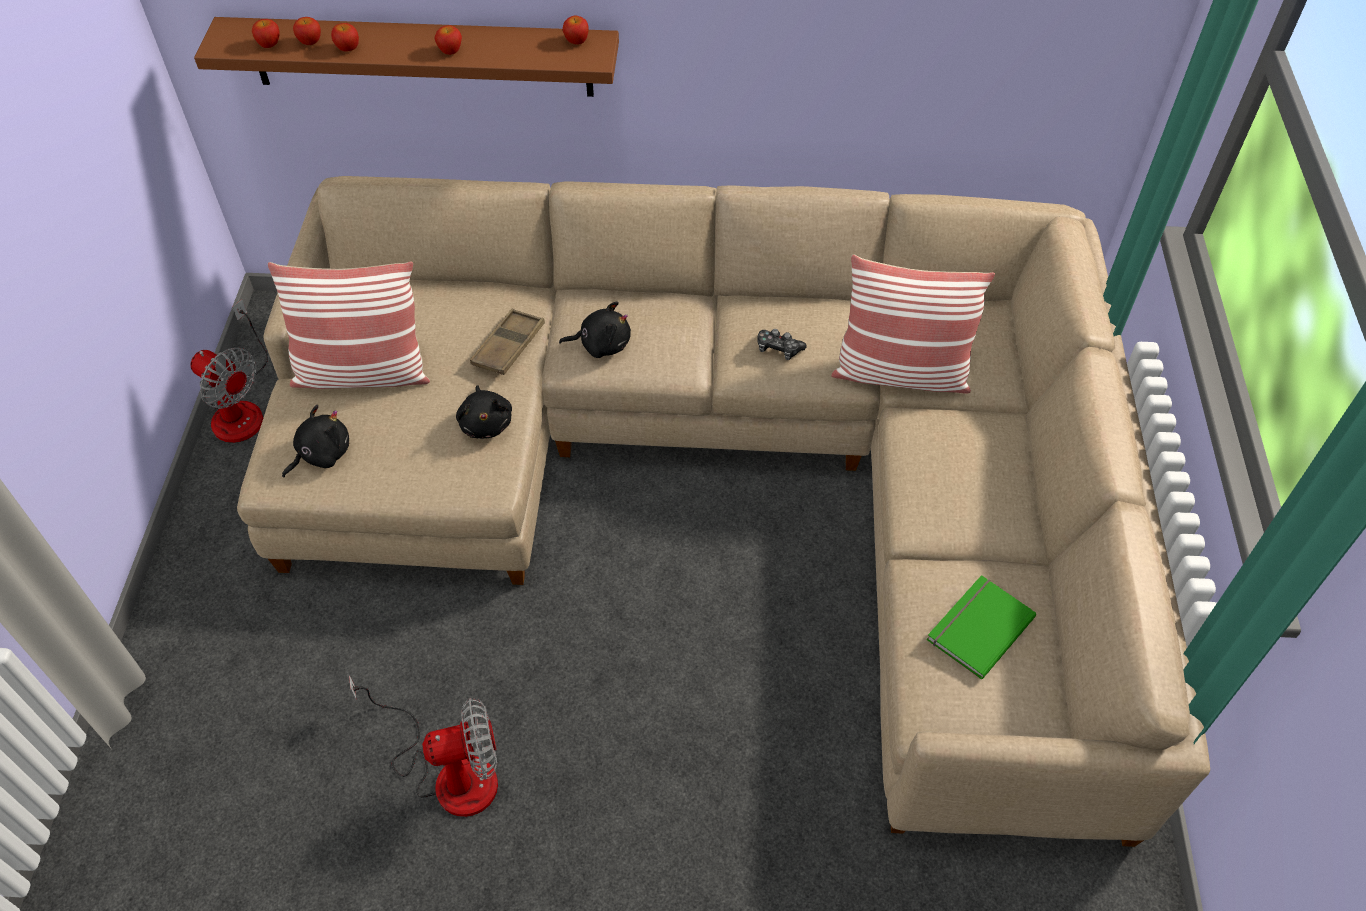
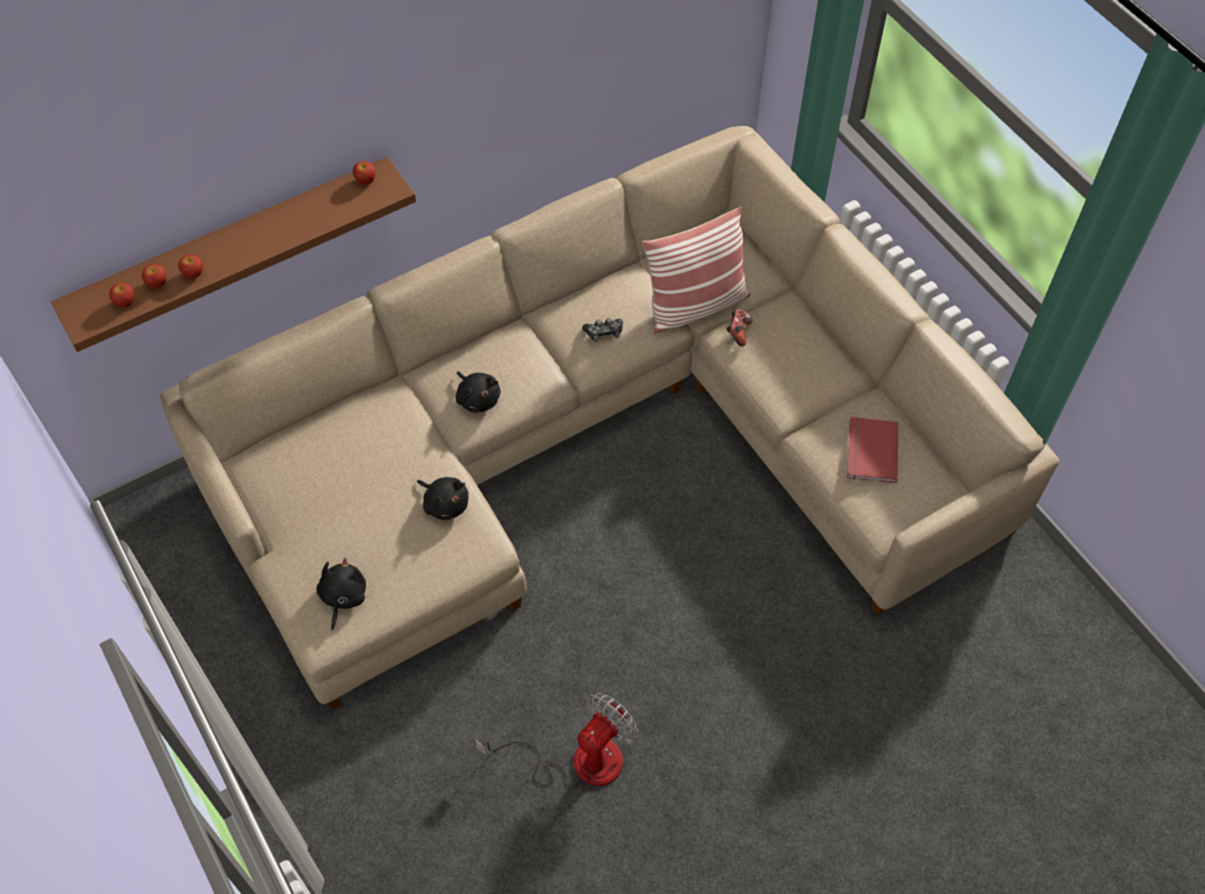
camera: 35 degrees left, 5 degrees up
(241, 407) = (181, 608): fan -> none
(362, 373) = (321, 520): pillow -> none
(450, 51) = (277, 236): apple -> none
(508, 346) = (412, 438): brown tray -> none
(601, 344) = (477, 398): black plush toy -> black plush toy turned 90 degrees clockwise
(924, 422) = (738, 332): none -> game controller
(977, 627) = (869, 452): green book -> red book

